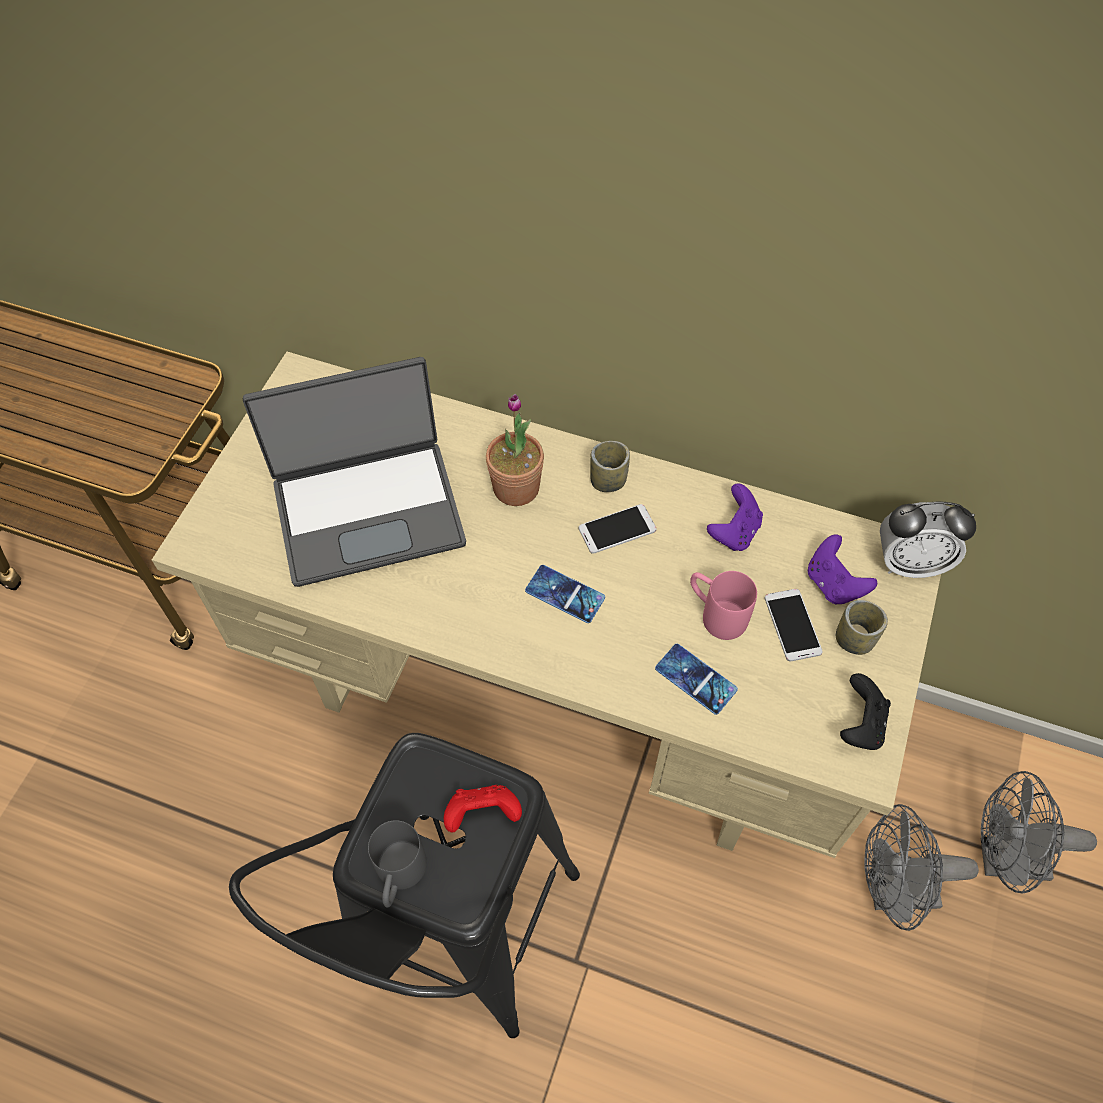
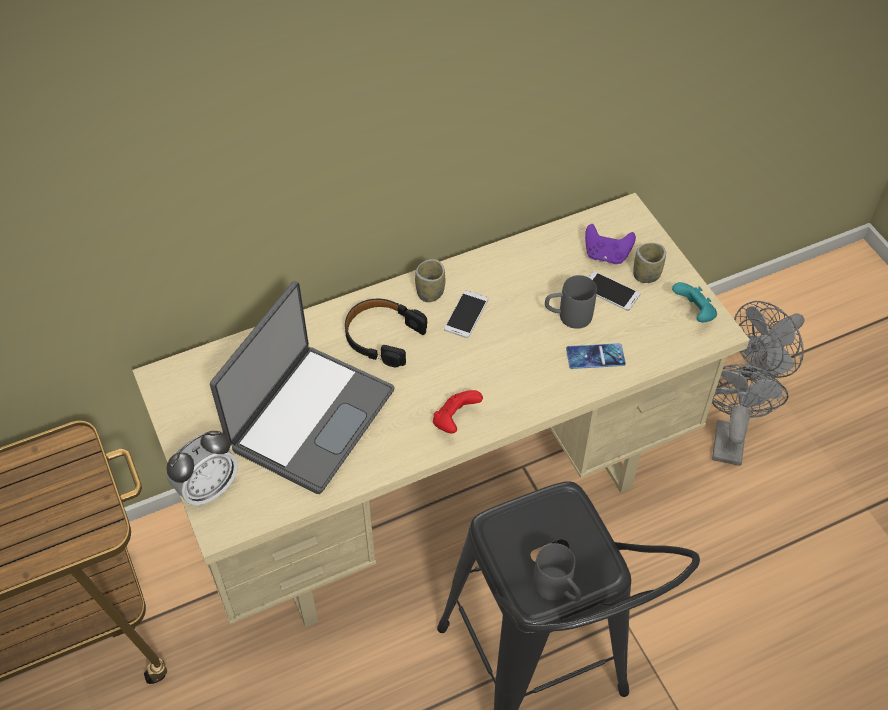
camera: 45 degrees left, 5 degrees down
(482, 814) = (562, 521): red game controller -> red game controller (455, 420)
(516, 487) = (382, 336): potted plant -> black headphones
(565, 594) = (479, 370): phone -> none
(715, 614) = (567, 317): pink mug -> grey mug
(734, 532) = (528, 267): purple game controller -> none
(860, 725) = (694, 313): black game controller -> turquoise game controller
(891, 891) = (728, 436): grey fan -> grey fan turned 150 degrees clockwise
(909, 563) = (629, 216): alarm clock -> alarm clock (208, 488)

